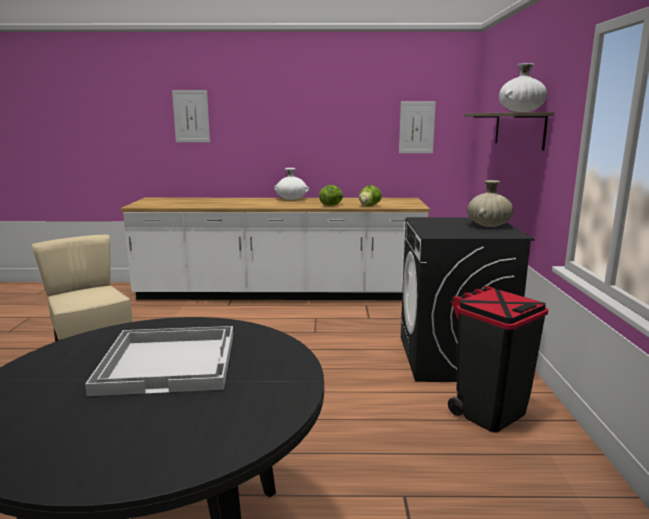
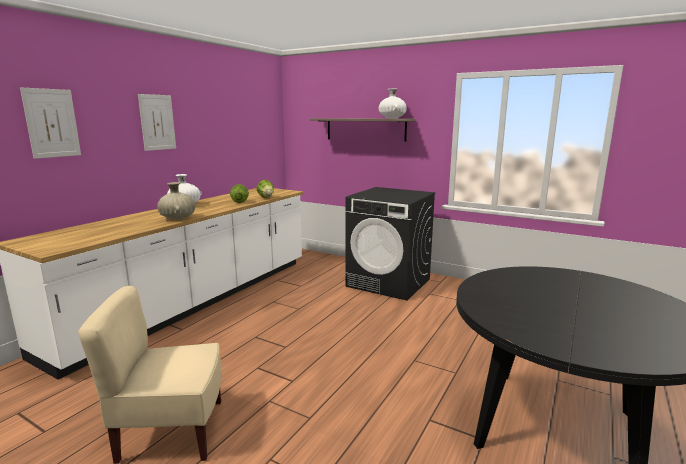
camera: 60 degrees left, 0 degrees up
(170, 361) = (546, 298): white tray -> none
(416, 127) = (254, 129): picture -> picture (157, 122)
(488, 225) = (395, 191): beige vase -> beige vase (177, 218)
(489, 412) = (454, 294): black trash can -> none

